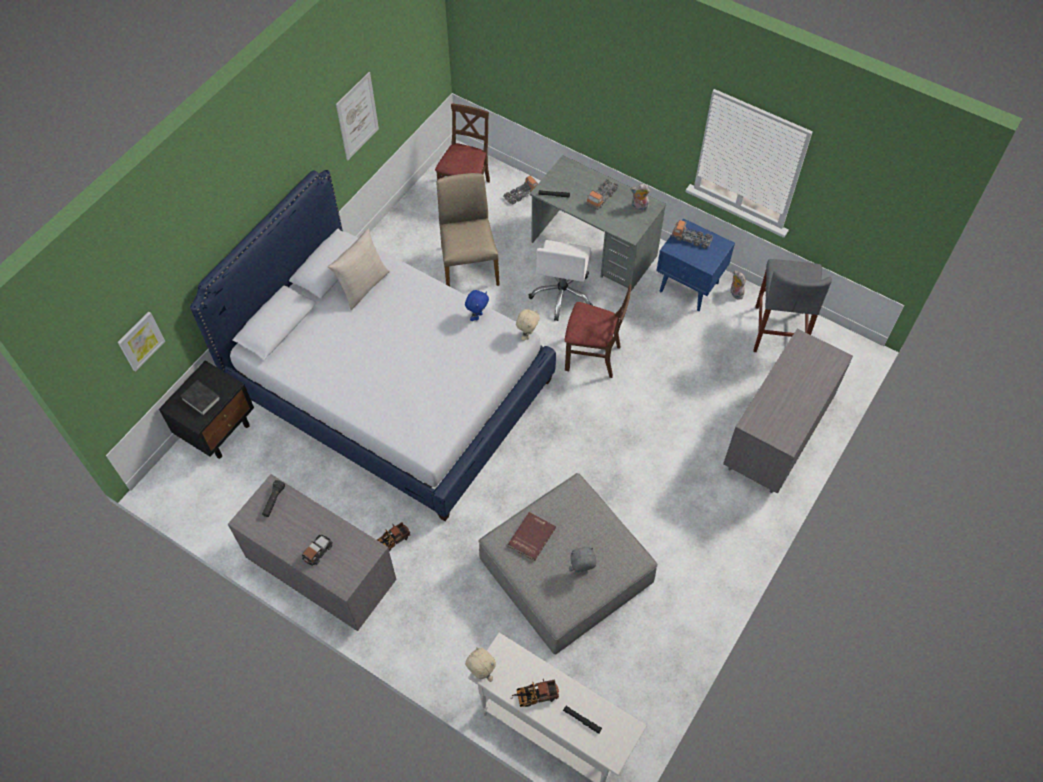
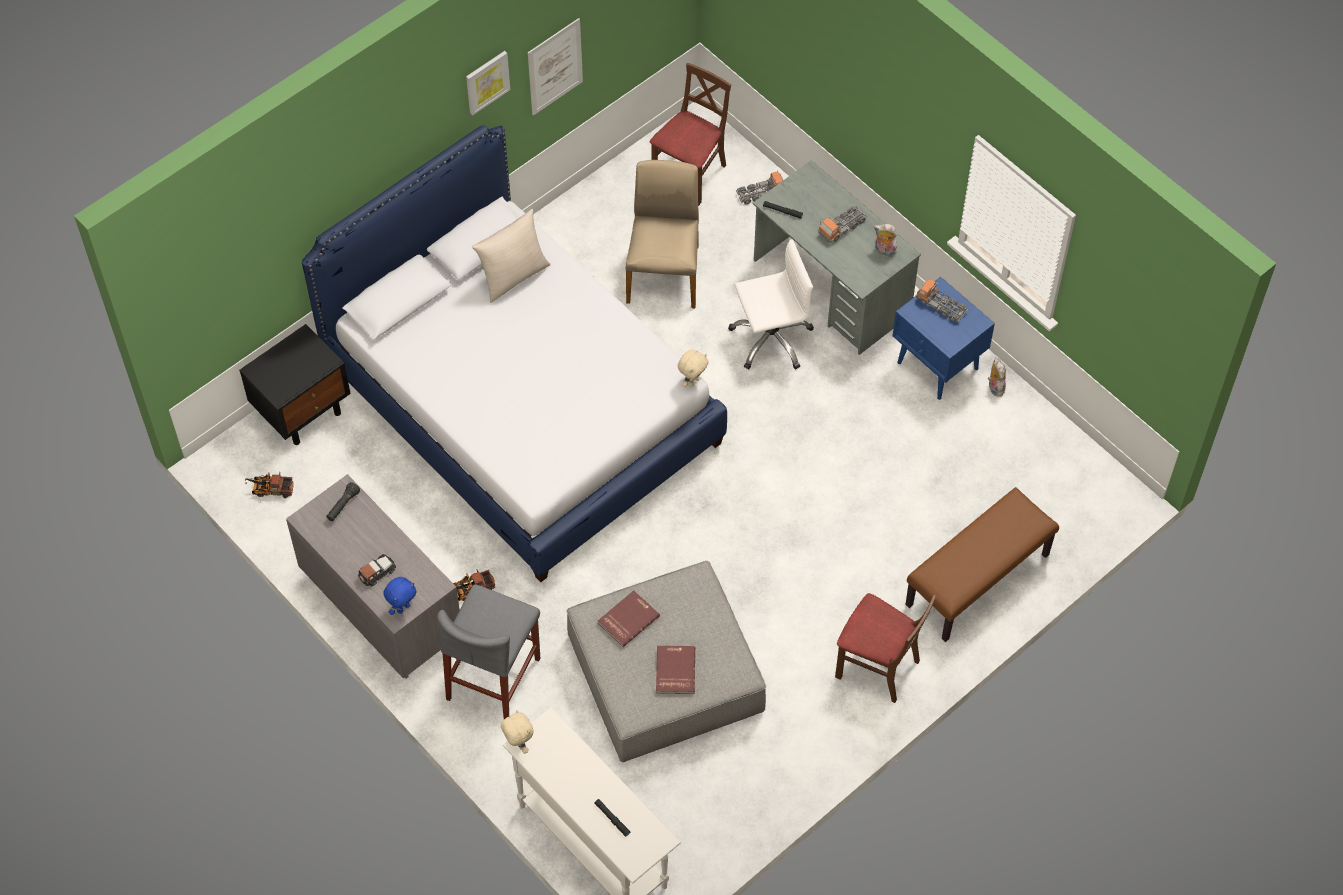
camera: 15 degrees right, 0 degrees up
(140, 340) = (238, 288): picture -> picture (487, 82)
(201, 399) = (290, 369): black book -> none
(477, 316) = (640, 344): blue plush toy -> blue plush toy (403, 607)
(534, 696) = (568, 781): toy truck -> toy truck (270, 489)
(562, 295) = (771, 338): white office chair -> white office chair turned 135 degrees counterclockwise
(581, 570) = (674, 671): grey plush toy -> red book
(592, 357) = (783, 426): brown chair -> brown chair (878, 667)
(776, 438) = (977, 581): grey dresser -> brown bench
(778, 331) = (1032, 449): grey stool -> grey stool (494, 678)

